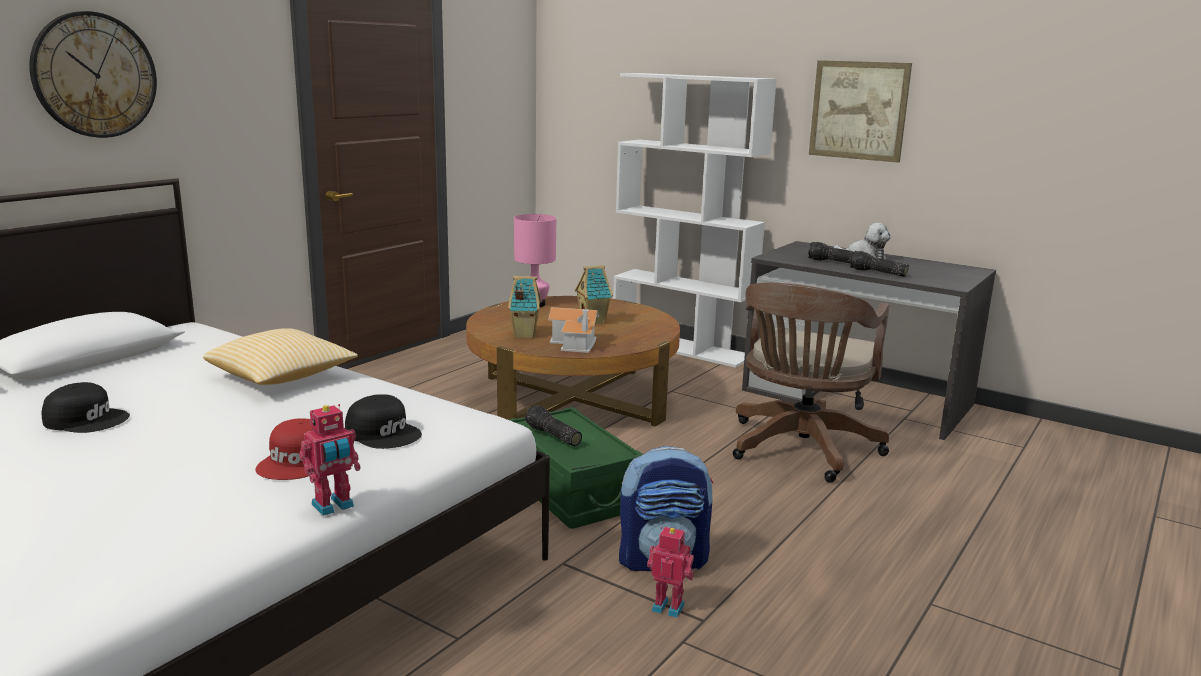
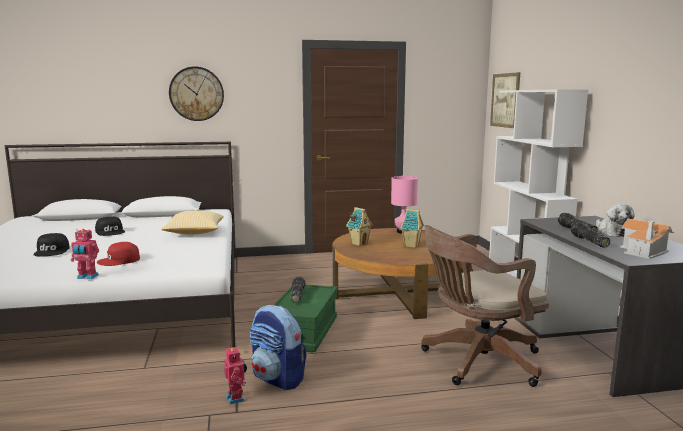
camera: 45 degrees right, 5 degrees down
(384, 433) = (166, 259): black cap -> black cap (52, 251)
(576, 343) = (373, 253): toy house -> toy house (644, 251)
(858, 110) = (637, 112): picture -> picture (505, 100)

